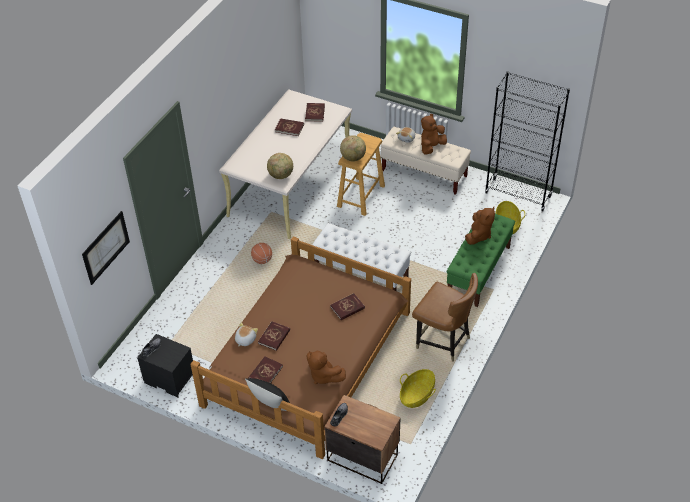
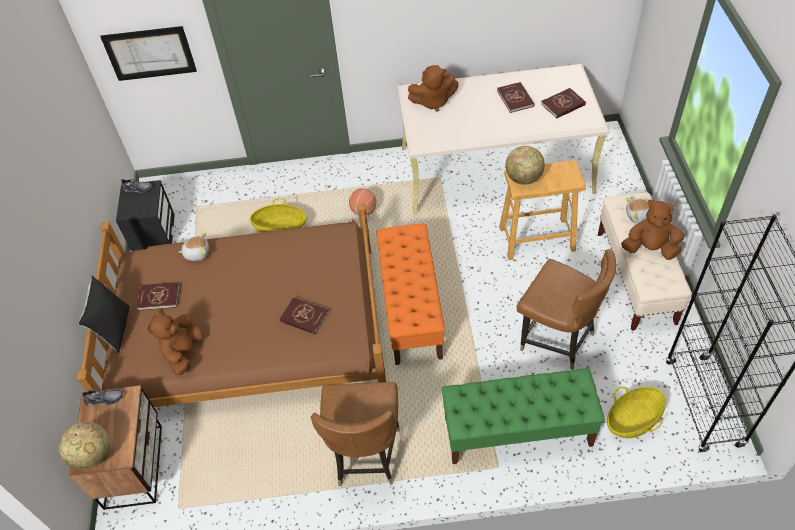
camera: 60 degrees right, 5 degrees up
(274, 337) = (216, 275): red book -> none
(281, 175) = (431, 134): globe -> globe (92, 455)
(360, 275) = (411, 309): white bench -> orange bench
(417, 395) = (259, 473): basket -> basket (281, 228)
(436, 225) = (557, 339): none -> brown chair
(478, 235) = (533, 389): brown plush toy -> brown plush toy (433, 102)

